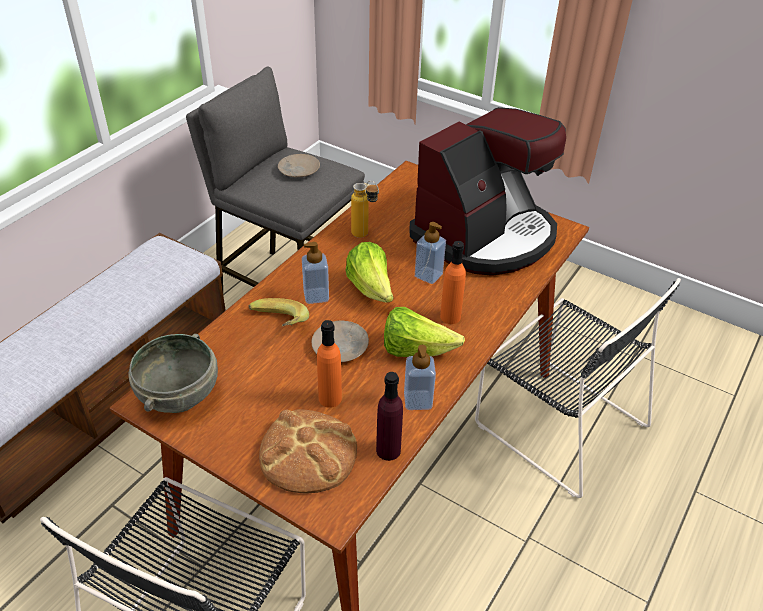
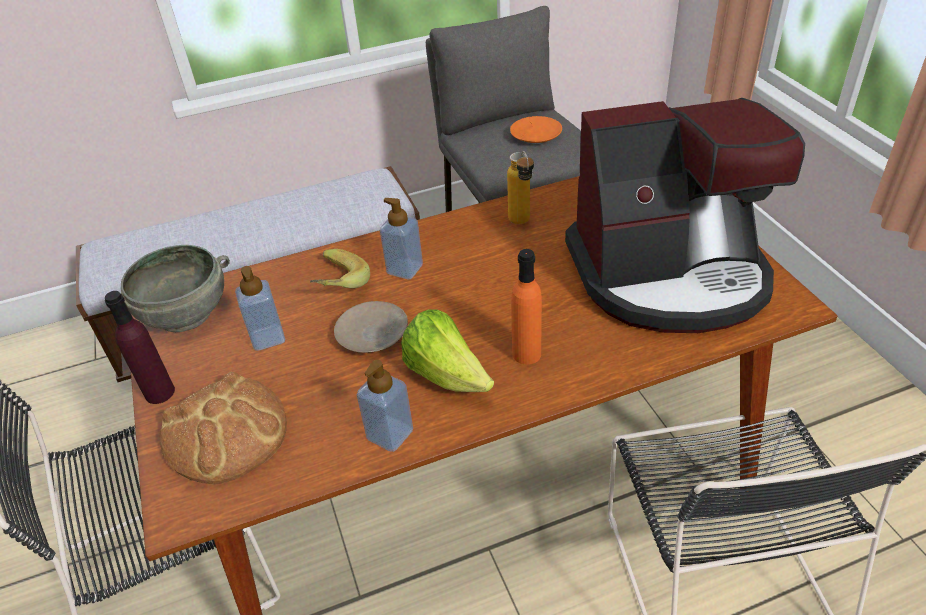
camera: 40 degrees right, 0 degrees up
(298, 171) = (535, 136): beige plate -> orange plate
(330, 398) = (305, 385): orange bottle -> none
(371, 289) = (469, 285): lettuce -> none
(388, 450) = (301, 474): purple bottle -> purple bottle (159, 392)
(428, 275) = (550, 294): soap dispenser -> soap dispenser (268, 338)

